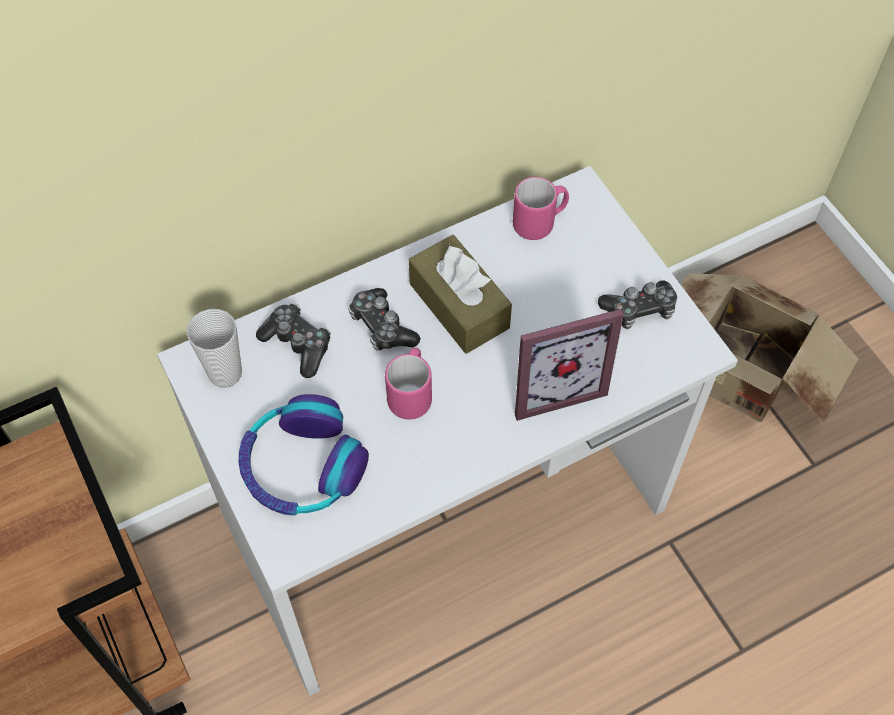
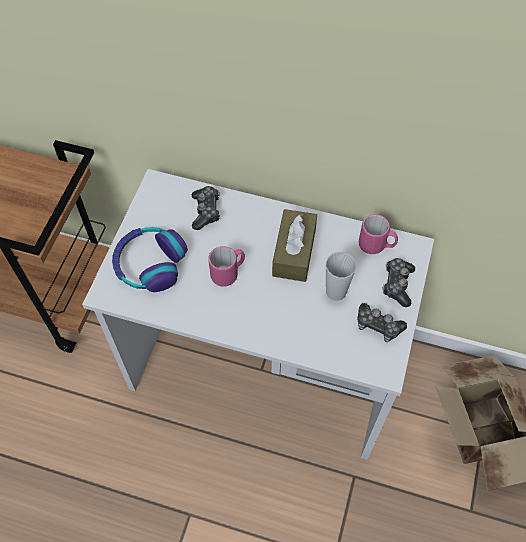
camera: 45 degrees right, 0 degrees up
(225, 374) = (164, 199): cup -> cup (336, 292)
(382, 327) = (249, 233): game controller -> game controller (397, 284)
(552, 384) = (296, 324): picture frame -> none

